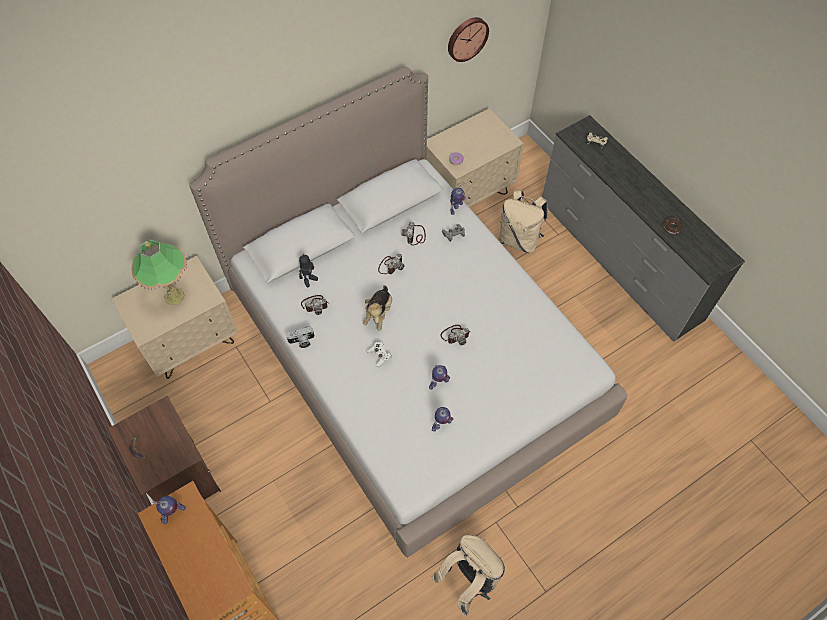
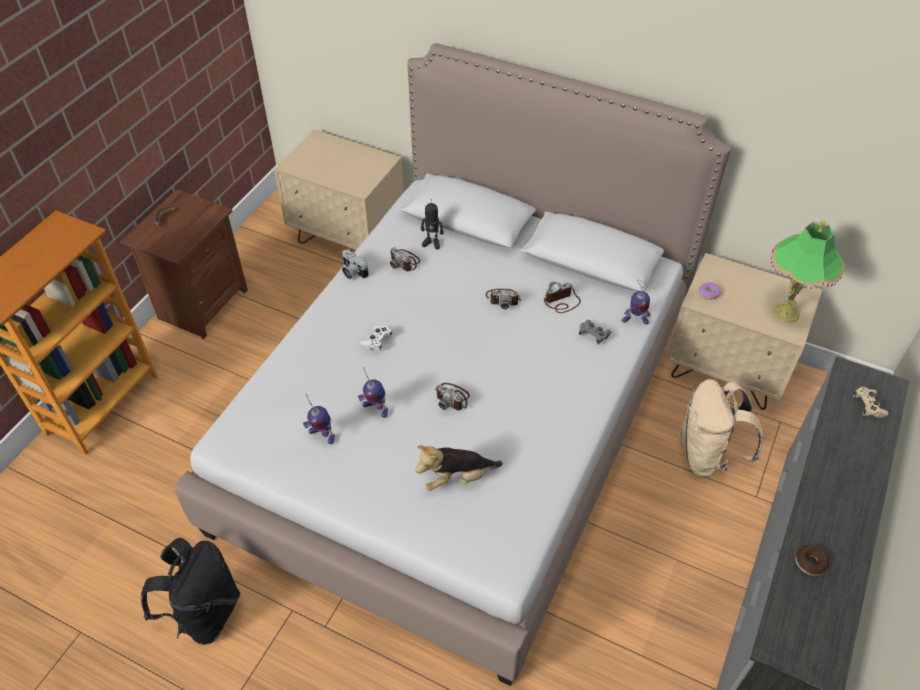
camera: 60 degrees right, 10 degrees down
(173, 514) = (64, 232): toy robot -> none
(174, 296) = (344, 164): table lamp -> table lamp (785, 313)
(378, 313) = (432, 317): plush toy -> plush toy (456, 478)
(466, 38) = (822, 154): wall clock -> none
(468, 579) = (205, 613): beige backpack -> black backpack

